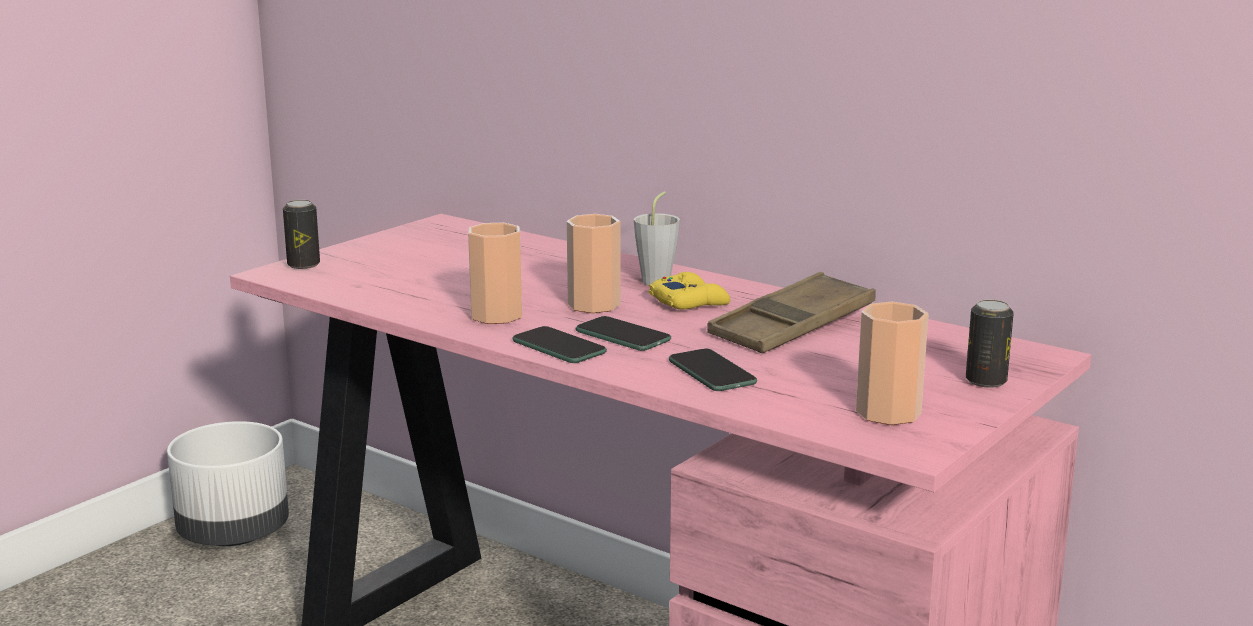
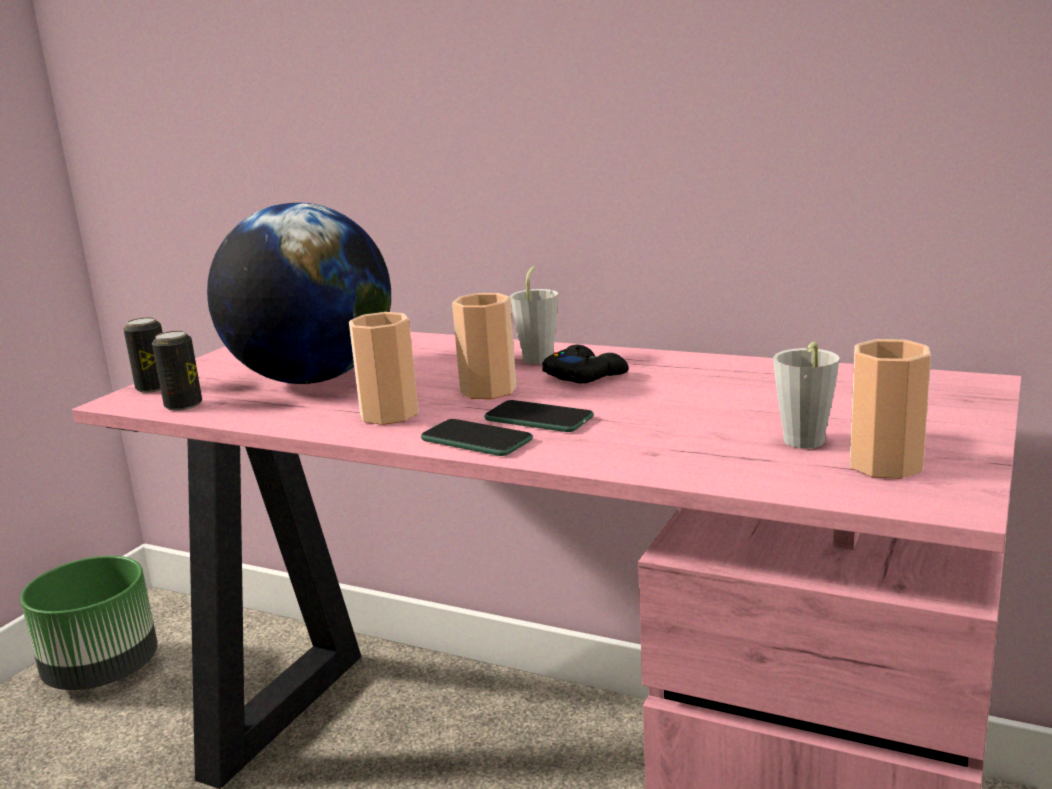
camera: 10 degrees left, 0 degrees up
(234, 534) = (102, 671): white planter -> green planter
(444, 275) = (312, 379): none -> globe
(689, 302) = (585, 375): yellow game controller -> black game controller
(711, 372) = (661, 445): phone -> none
(792, 326) = (707, 386): brown tray -> none
(832, 387) = (802, 444): none -> grey cup
(986, 381) = (951, 416): can -> can (183, 405)

